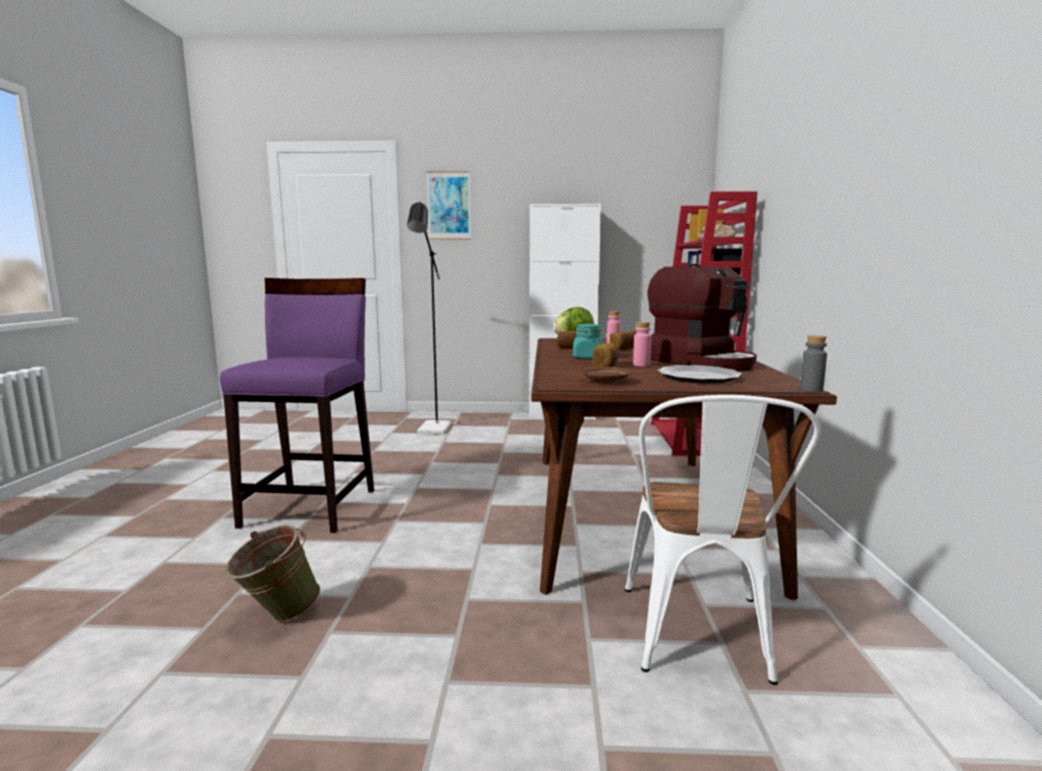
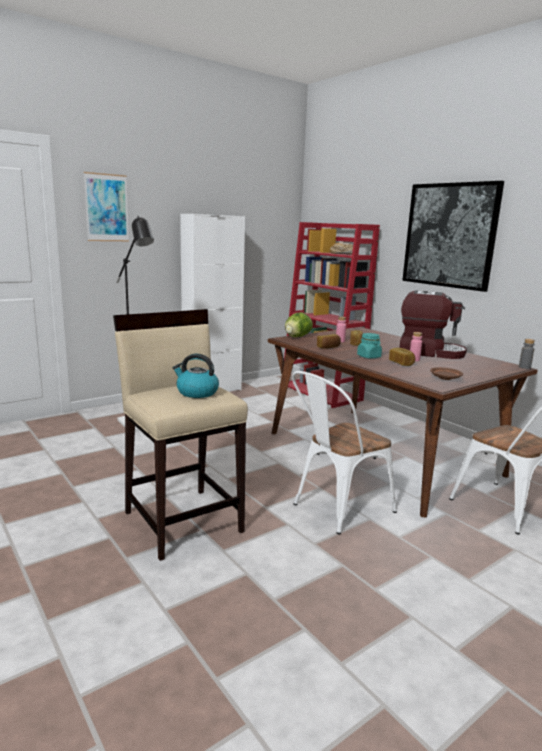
camera: 40 degrees left, 5 degrees up
(276, 616) = (329, 598): green bucket -> none
(304, 360) = (196, 392): none -> kettle
(312, 507) = (183, 520): purple stool -> beige stool
(459, 546) = (336, 509): none -> white chair
(698, 377) = (466, 366): plate -> none
(819, 185) = (449, 235): none -> picture

